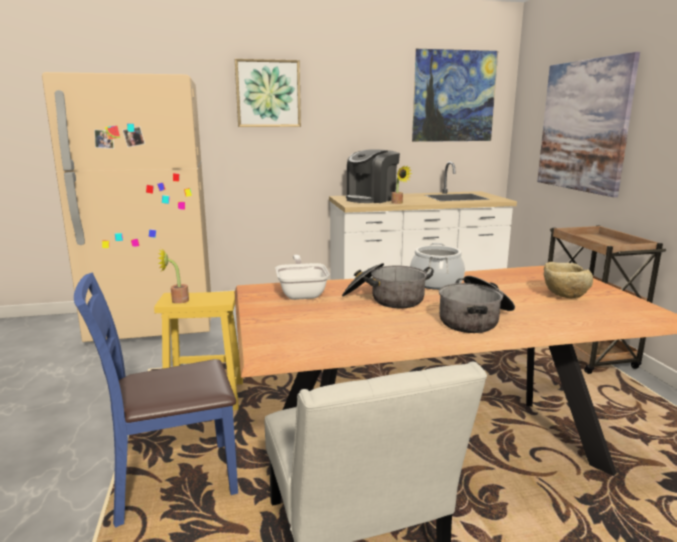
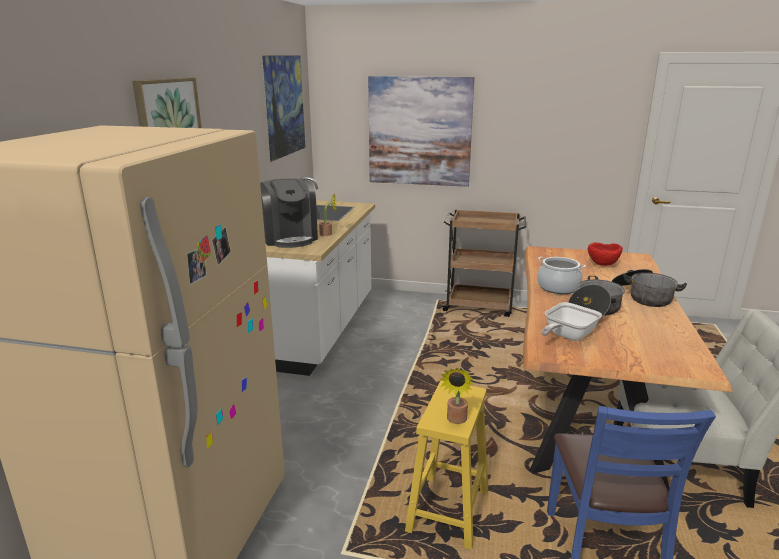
camera: 65 degrees left, 5 degrees up
(302, 293) = (566, 336): frying pan -> frying pan turned 60 degrees counterclockwise
(563, 297) = (602, 265): beige bowl -> red bowl

